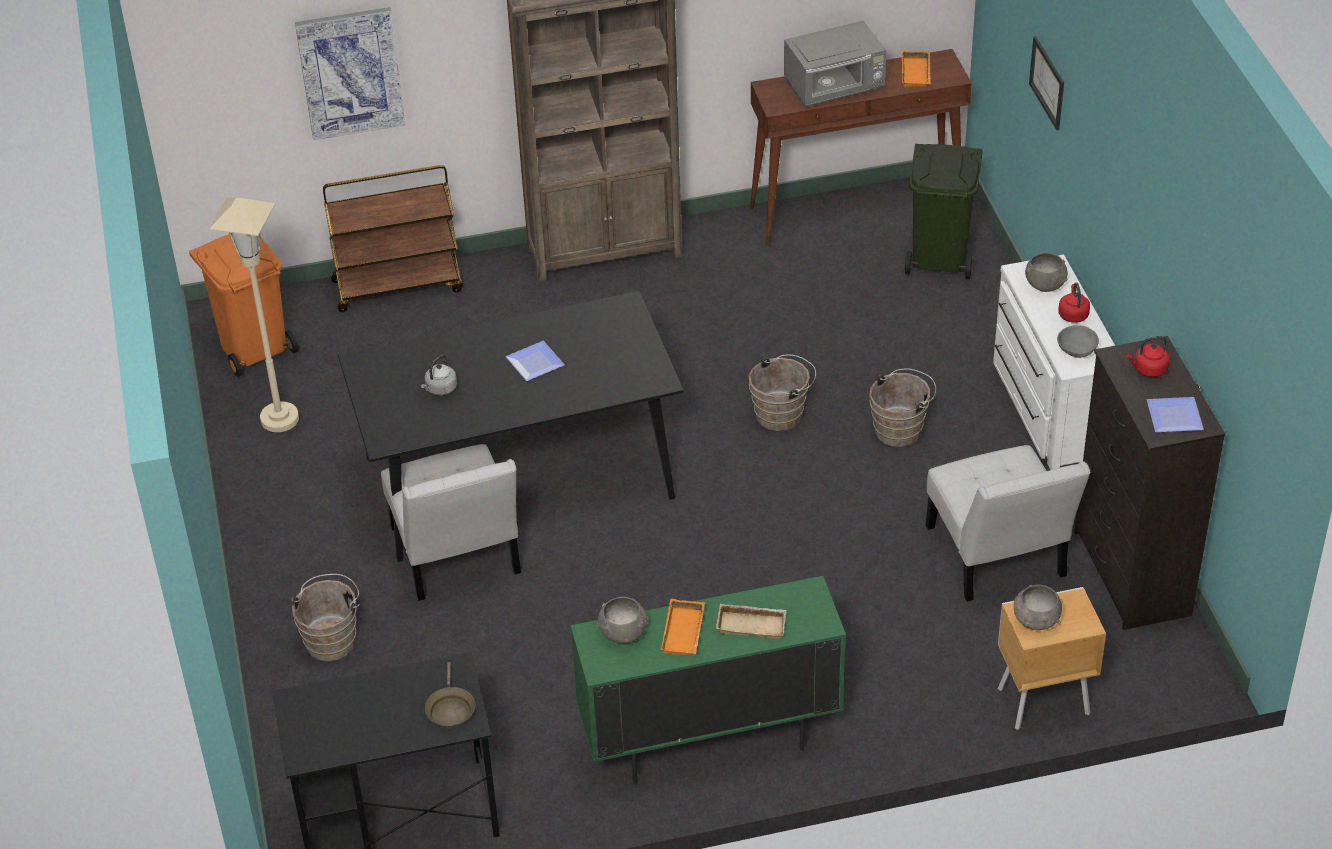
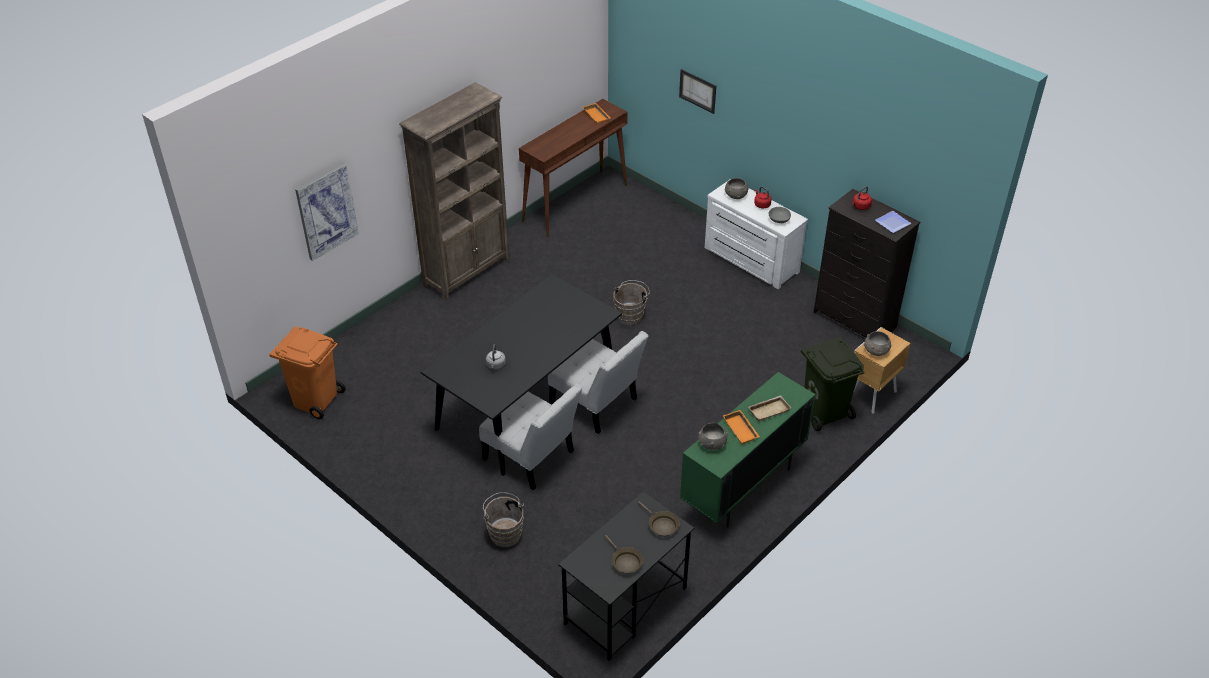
camera: 35 degrees left, 0 degrees up
(280, 419) = (366, 431): beige floor lamp -> none
(357, 732) = (625, 561): none -> brown frying pan
(398, 285) = (369, 333): brown cart -> none
(535, 361) = (533, 330): plate -> none
(835, 88) = (564, 136): grey microwave -> none
(901, 429) = (693, 298): brown bucket -> none
(941, 259) = (637, 211): green trash can -> green trash can (825, 412)
(998, 558) = (791, 339): white chair -> white chair (597, 404)

